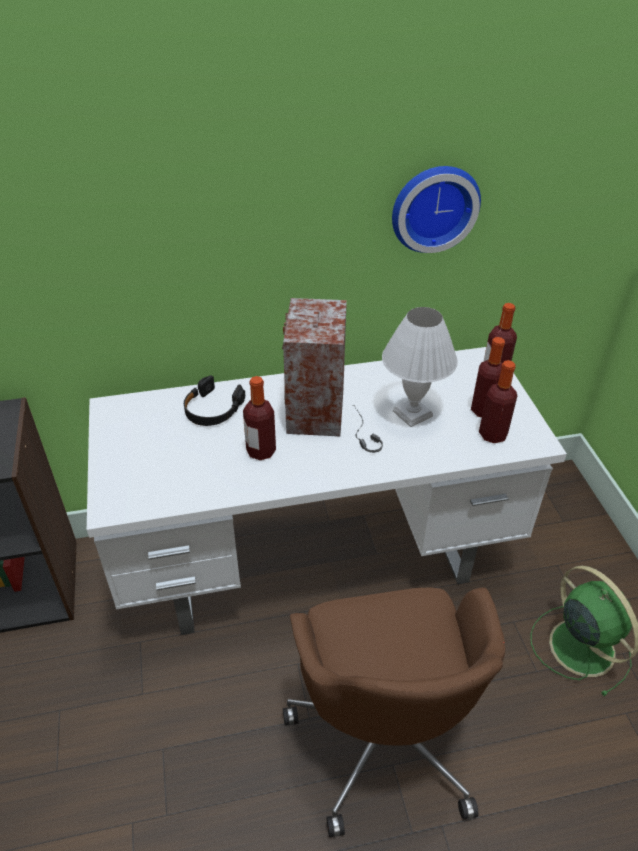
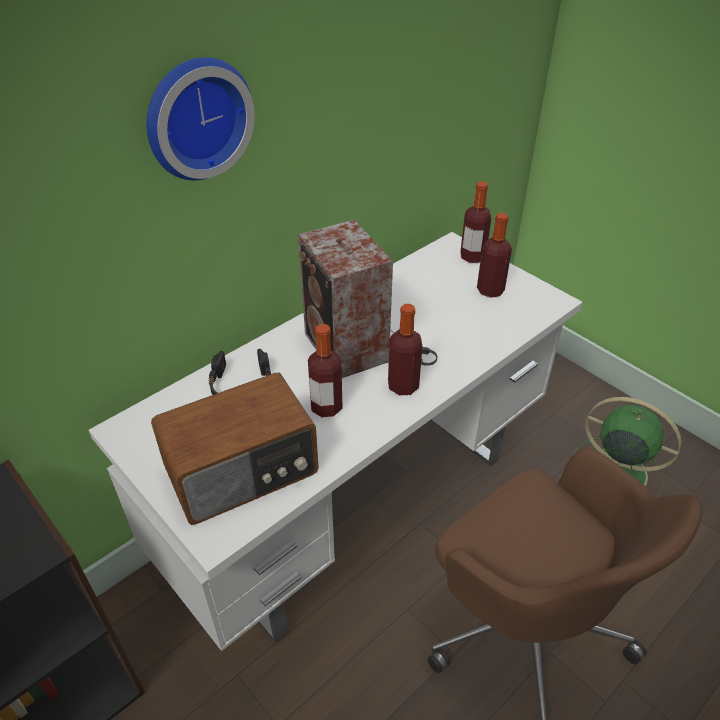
camera: 30 degrees left, 0 degrees up
(163, 472) = (243, 472): none -> radio
(413, 414) = (436, 316): white table lamp -> none
(433, 207) = (394, 103): wall clock -> wall clock (196, 117)
(492, 434) = (515, 308): bottle -> bottle (403, 386)

